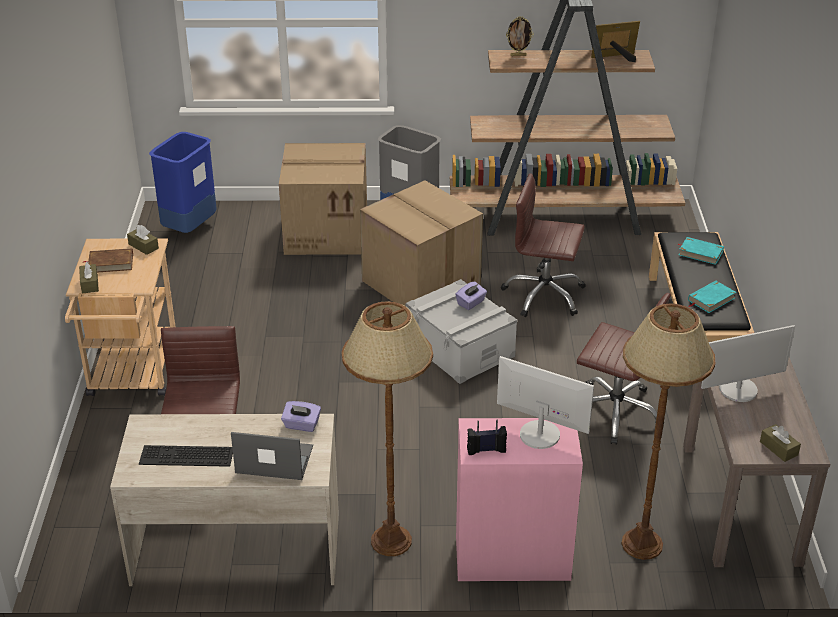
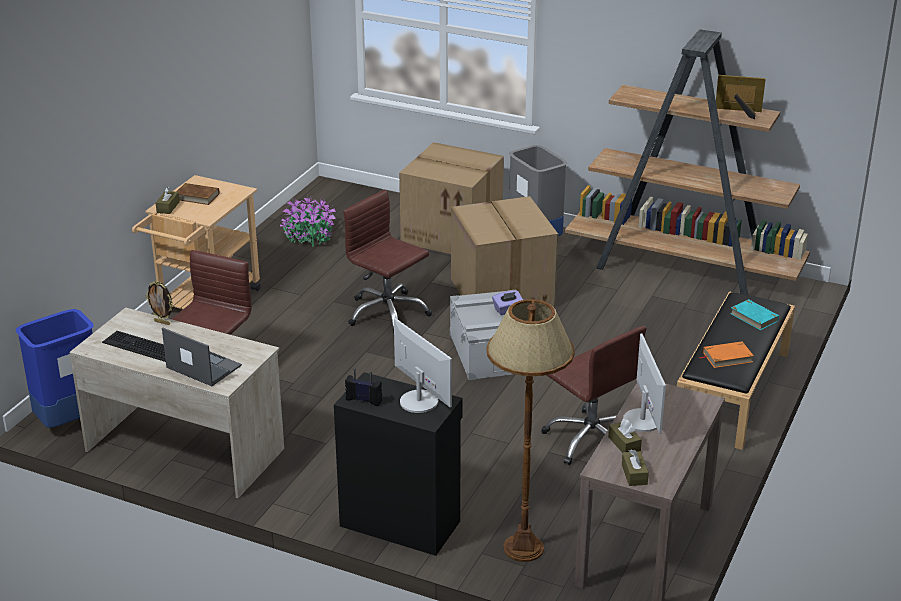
camera: 25 degrees right, 5 degrees down
(143, 246) = (232, 190): brown tissue box -> brown tissue box (624, 444)
(187, 272) = (309, 238): none -> potted plant
(189, 227) = (338, 204): blue trash can -> blue trash can (69, 420)
(301, 425) = (246, 348): purple tissue box -> none
(391, 541) = (309, 481): brown floor lamp -> none
(511, 556) = (400, 522): pink cabinet -> black cabinet
(518, 55) = (646, 93): picture frame -> picture frame (162, 322)
(544, 295) = (607, 329): brown office chair -> brown office chair (387, 313)
(711, 299) = (727, 357): turquoise book -> orange book
(738, 390) = (643, 420): monitor -> monitor turned 105 degrees counterclockwise

